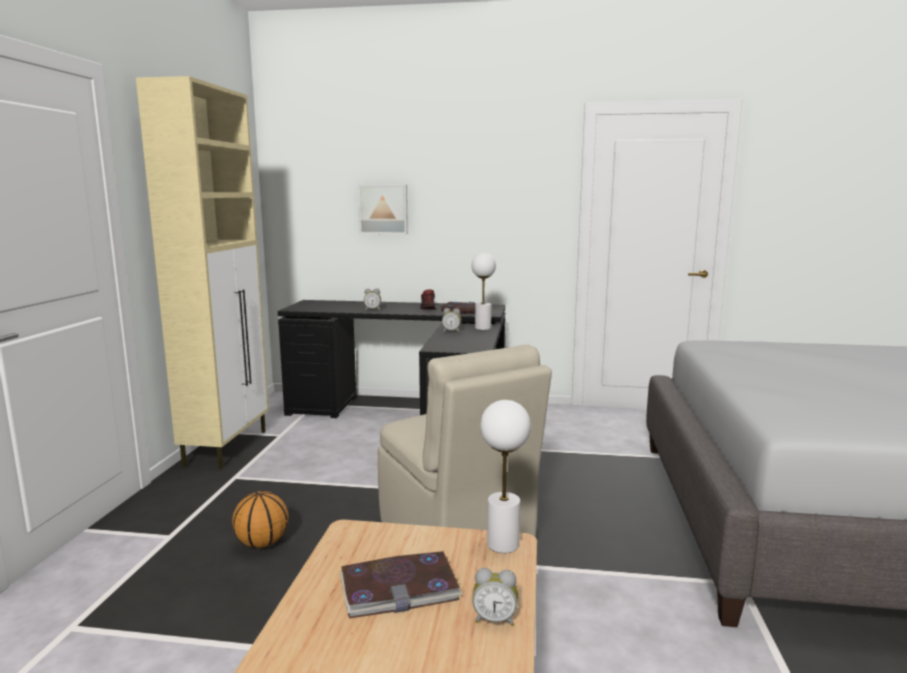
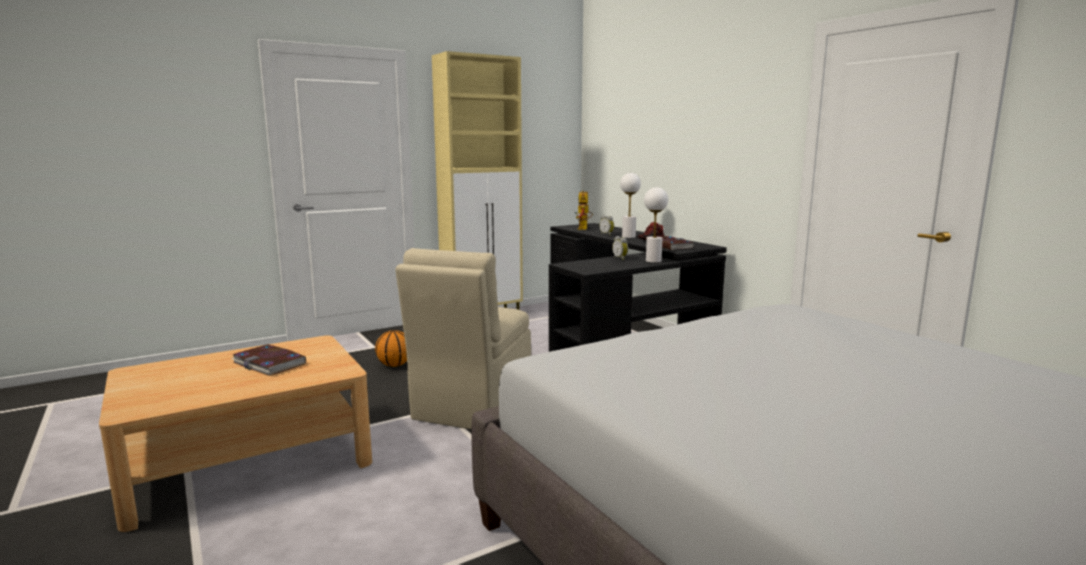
camera: 50 degrees right, 0 degrees up
(326, 308) = (583, 229): none -> toy robot
(383, 209) = (649, 146): picture -> none
(495, 619) = (256, 387): alarm clock -> none
(503, 544) = (343, 370): white table lamp -> white table lamp (628, 237)

